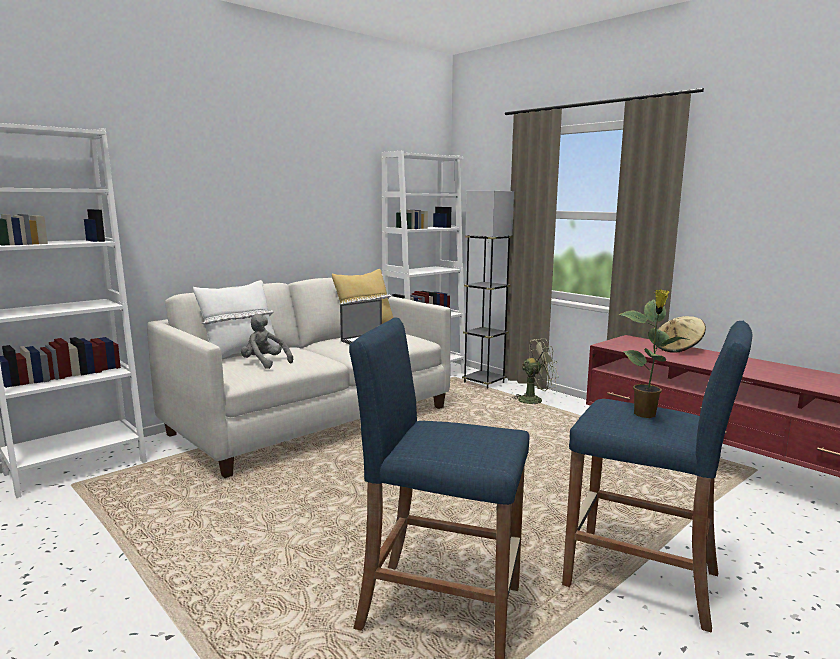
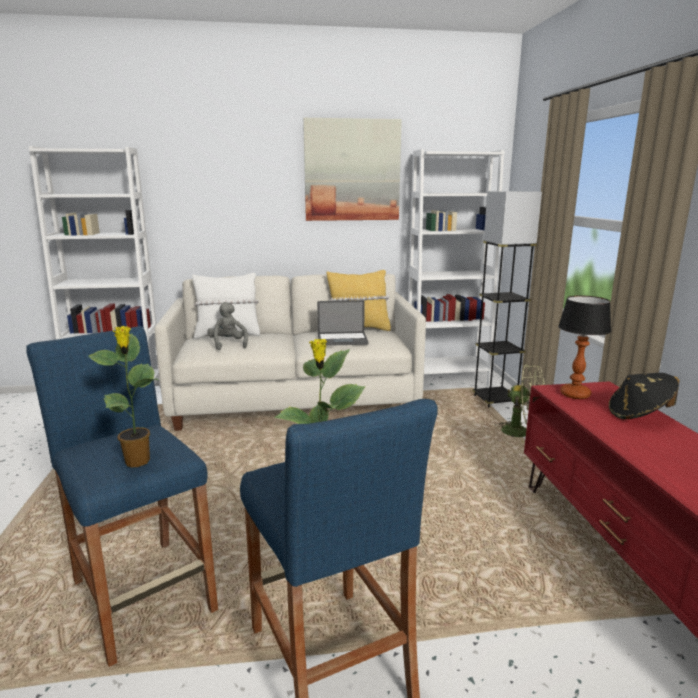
camera: 35 degrees right, 5 degrees up
(329, 169) = (352, 170): none -> picture
(494, 440) = (138, 462): none -> potted plant
(624, 345) = (574, 394): none -> table lamp
(678, 349) = (639, 415): beige hat -> black hat

